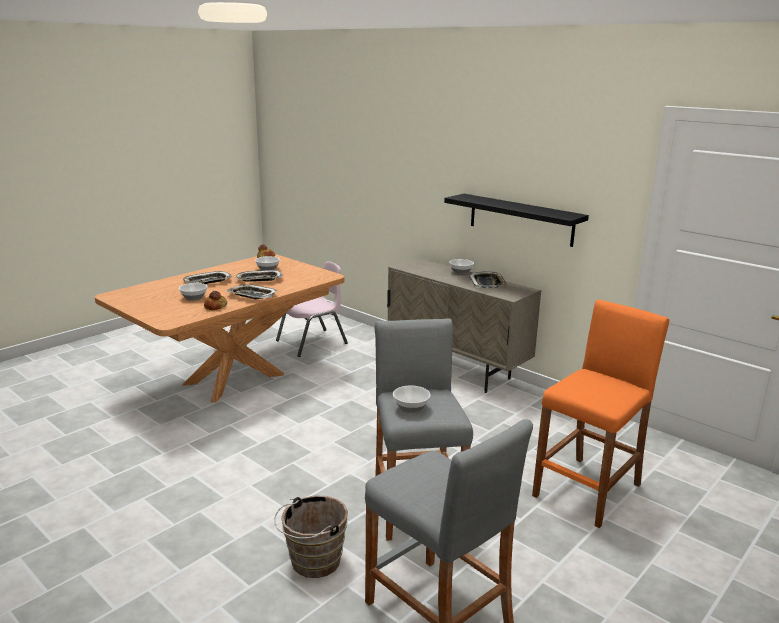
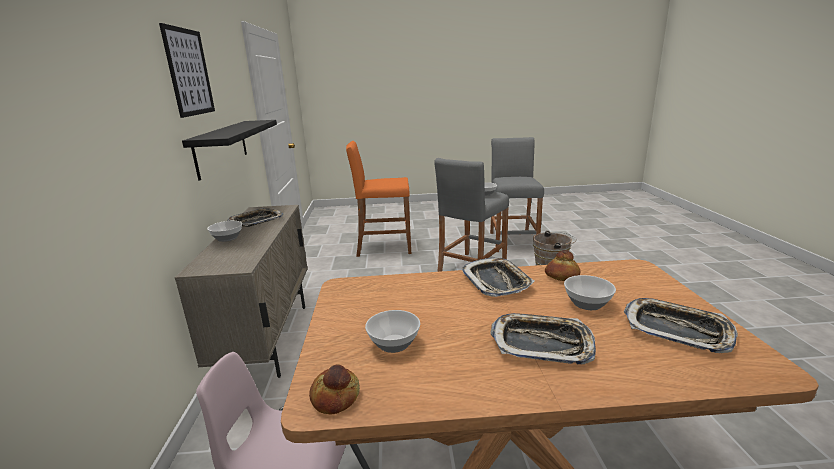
camera: 135 degrees left, 0 degrees up
(259, 279) = (446, 315): tray -> tray (677, 329)
(496, 152) = (189, 72): none -> picture

